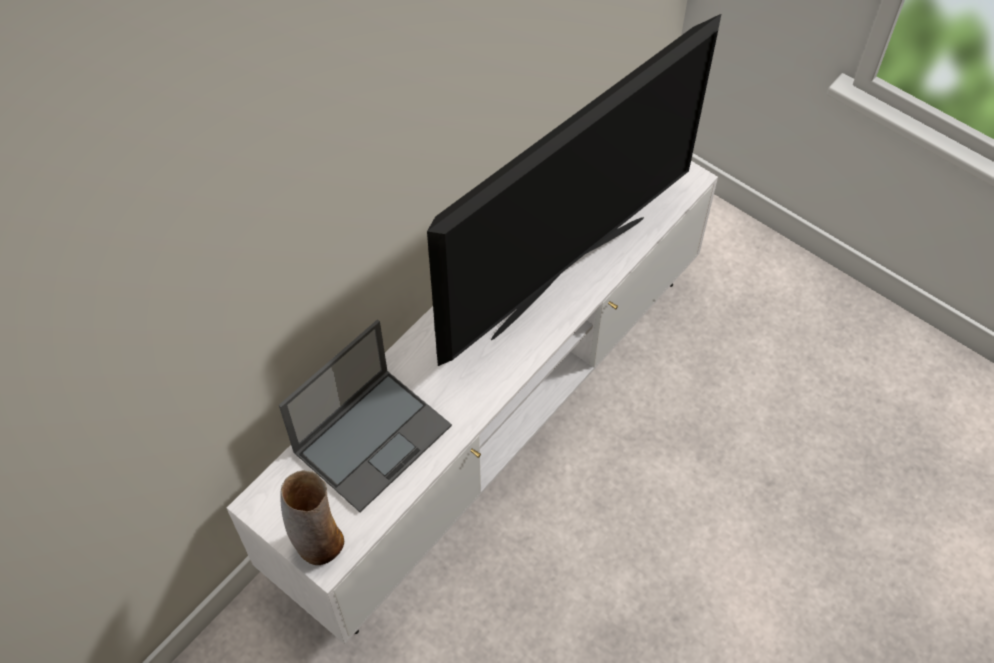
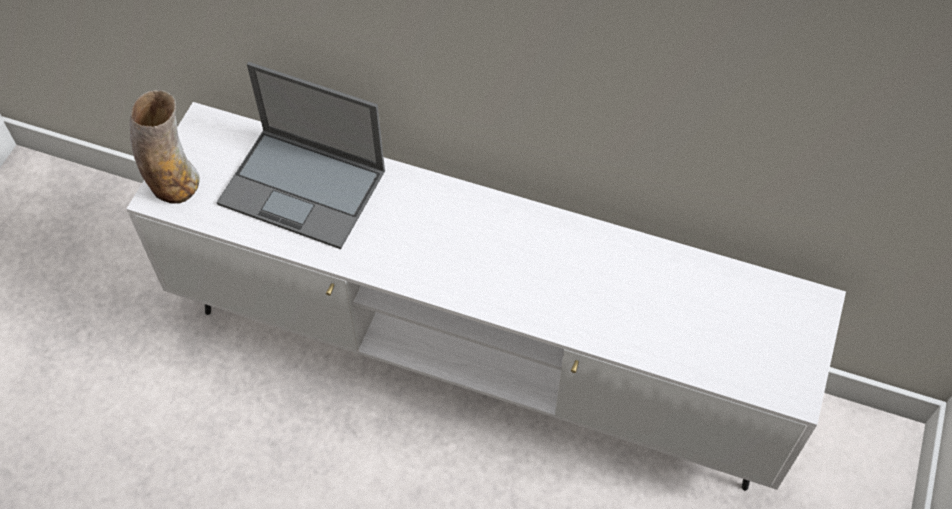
camera: 70 degrees right, 0 degrees up
(567, 274) = (582, 298): television -> none

